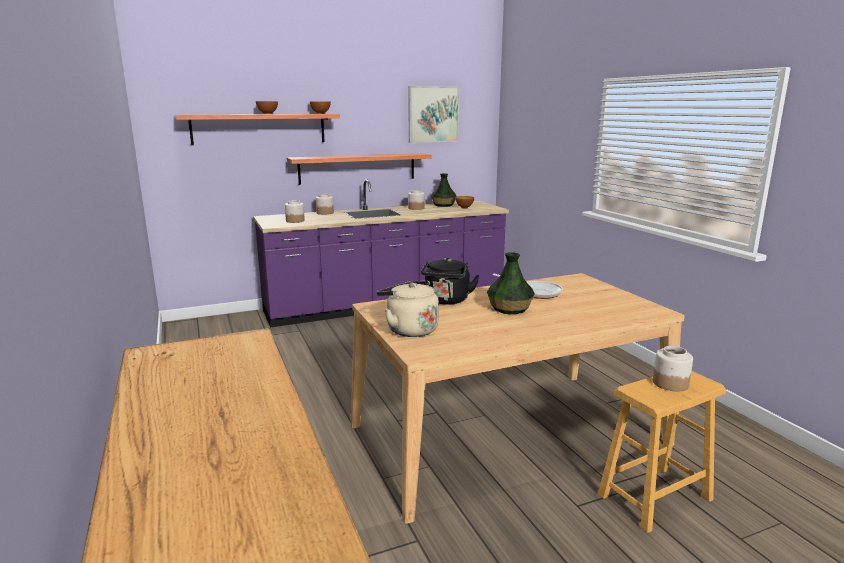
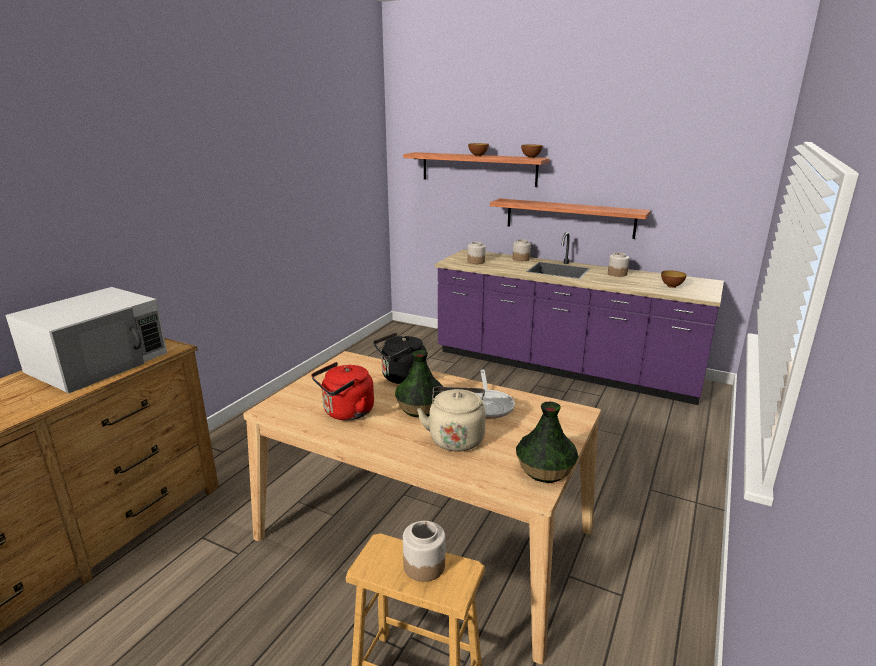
camera: 50 degrees right, 5 degrees up
(205, 378) = (99, 362): none -> white microwave
(409, 329) = (314, 388): beige kettle -> beige kettle (456, 438)
(433, 114) = (673, 164): picture -> none
(443, 205) = (659, 277): vase -> vase (545, 470)
(477, 330) = (346, 413): none -> red kettle

